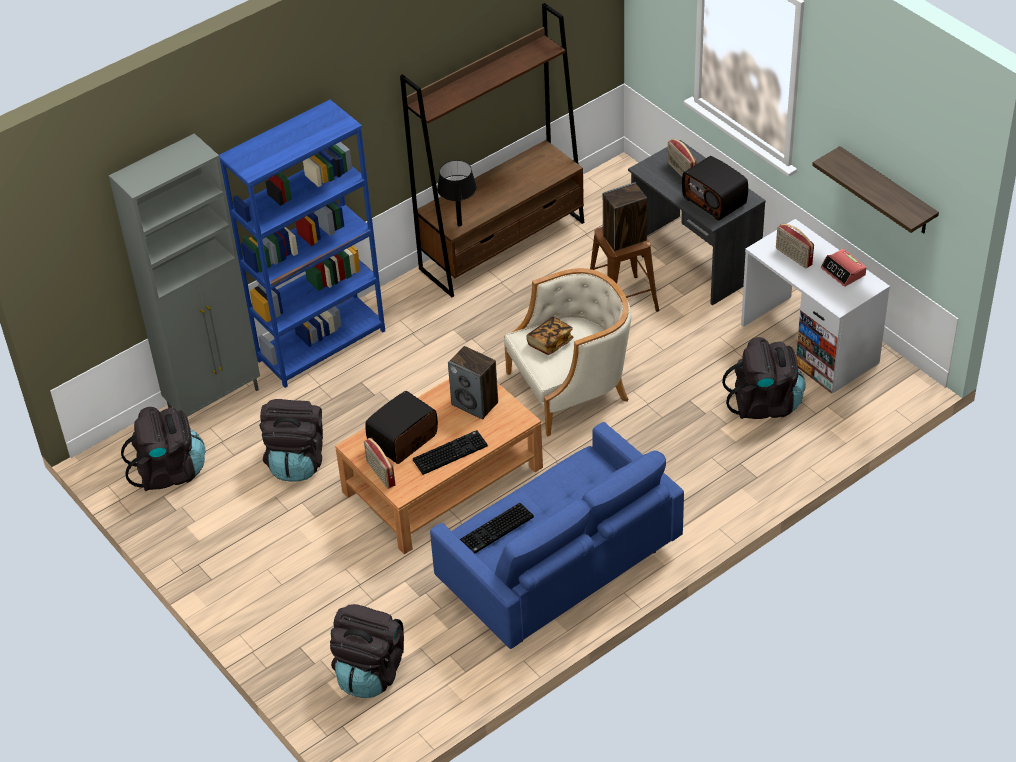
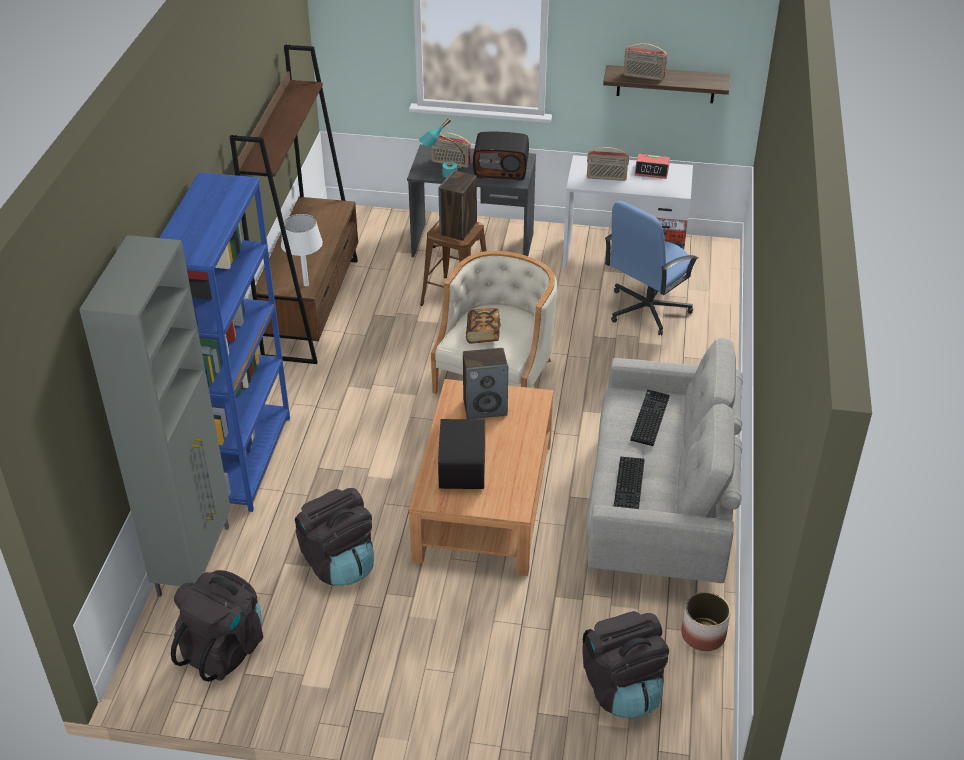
camera: 45 degrees left, 5 degrees down
(380, 474) = (478, 506): radio -> radio (643, 77)
(450, 452) = (514, 454): keyboard -> keyboard (649, 417)
(459, 224) = (306, 284): black table lamp -> white table lamp
(468, 678) = (703, 635): none -> planter
(558, 569) = (659, 507): blue sofa -> grey sofa
(659, 181) = (443, 176): none -> turquoise table lamp
(765, 404) = (646, 310): black backpack -> blue office chair

